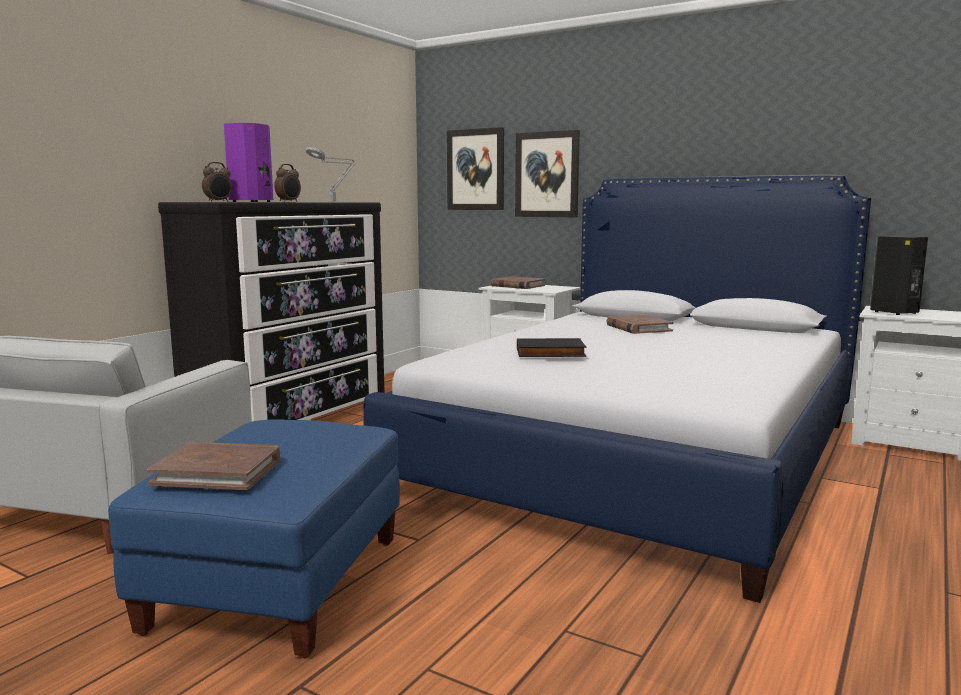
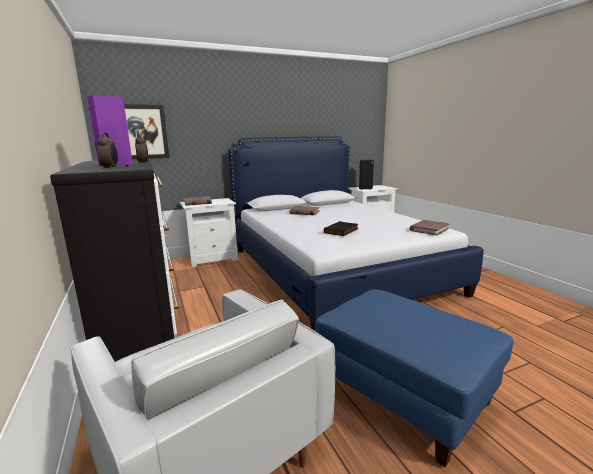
camera: 55 degrees left, 5 degrees up
(218, 471) = (448, 340): brown book -> brown book (429, 229)
(547, 174) = (197, 135): picture -> none

